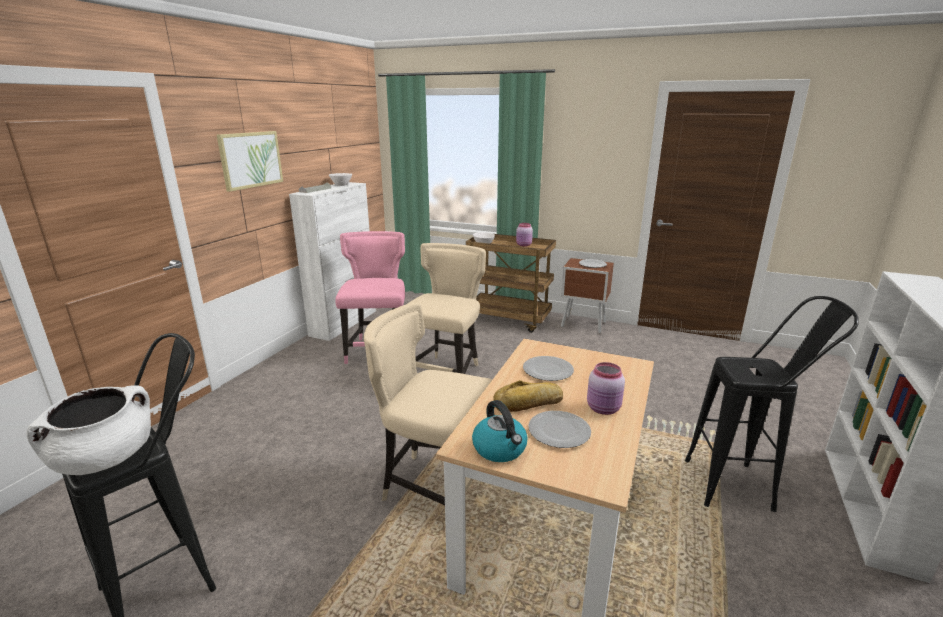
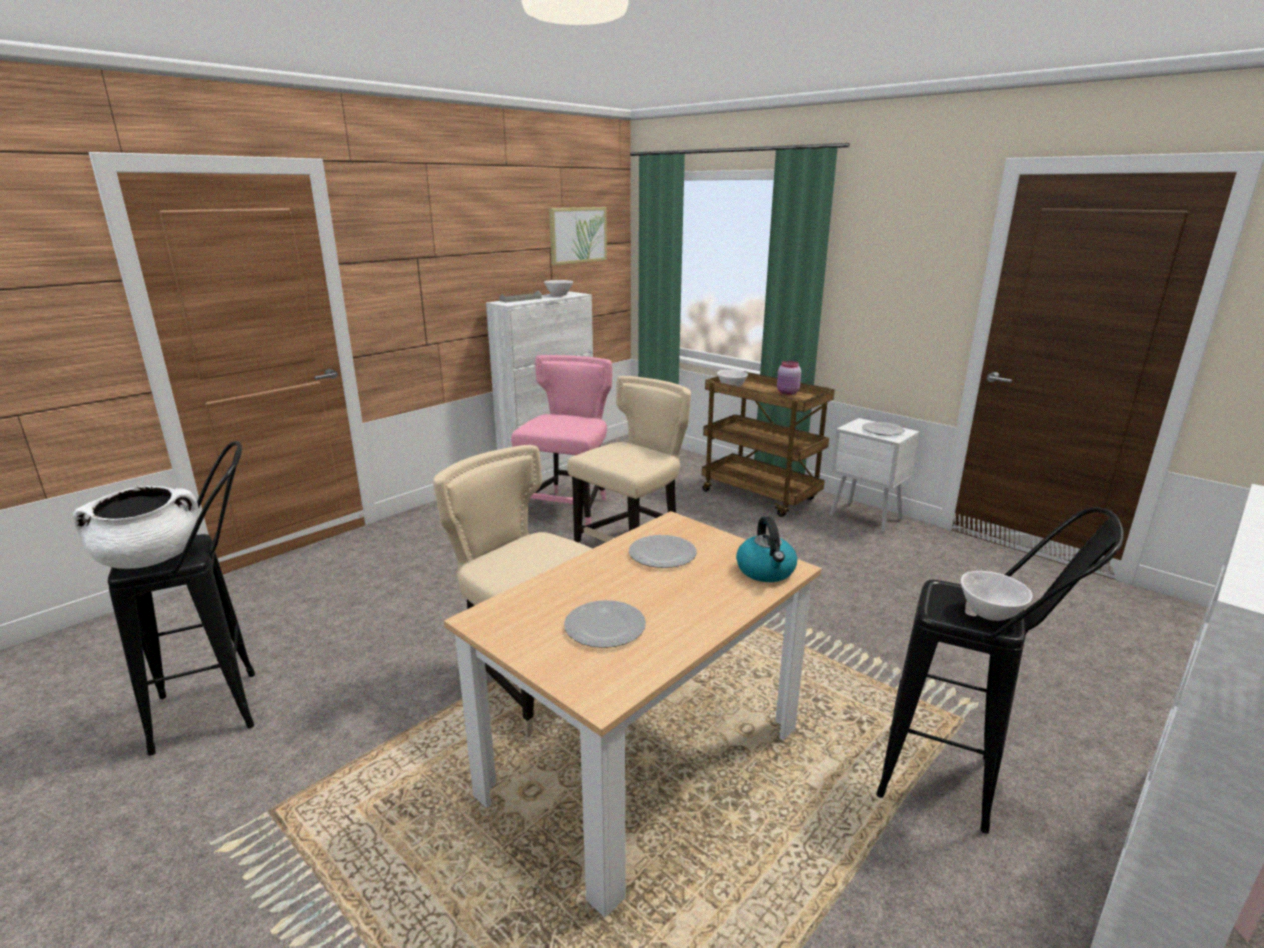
camera: 20 degrees right, 0 degrees up
(250, 159) = (437, 259): picture -> picture (577, 235)
(500, 449) = (517, 631): kettle -> kettle (766, 571)
(529, 403) = (600, 588): bread -> none
(584, 325) = (866, 518): brown nightstand -> white nightstand
(604, 409) = (688, 613): pink jar -> none
(768, 372) = (989, 614): none -> white bowl

